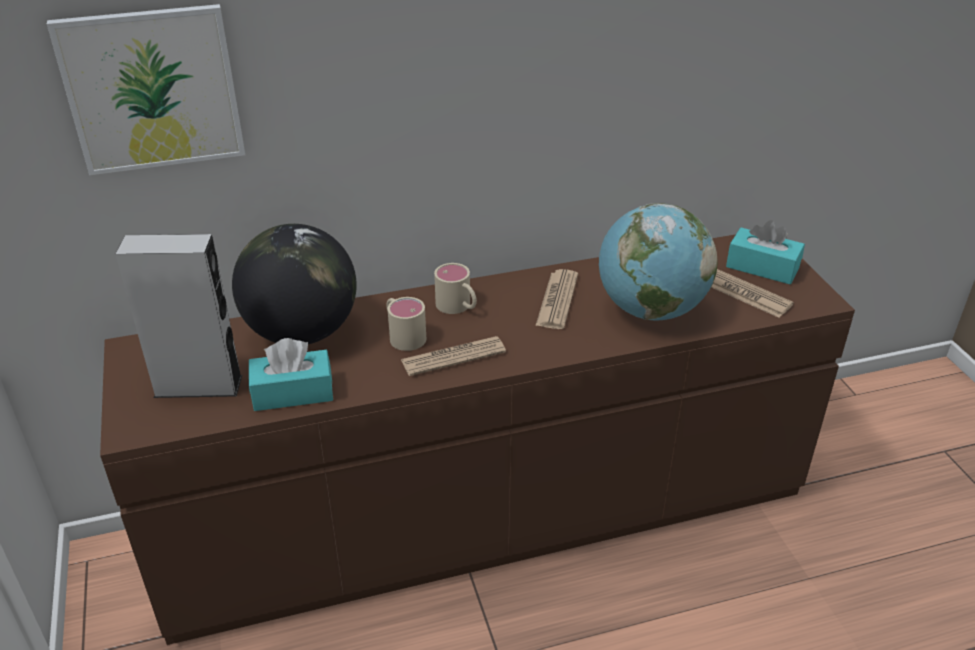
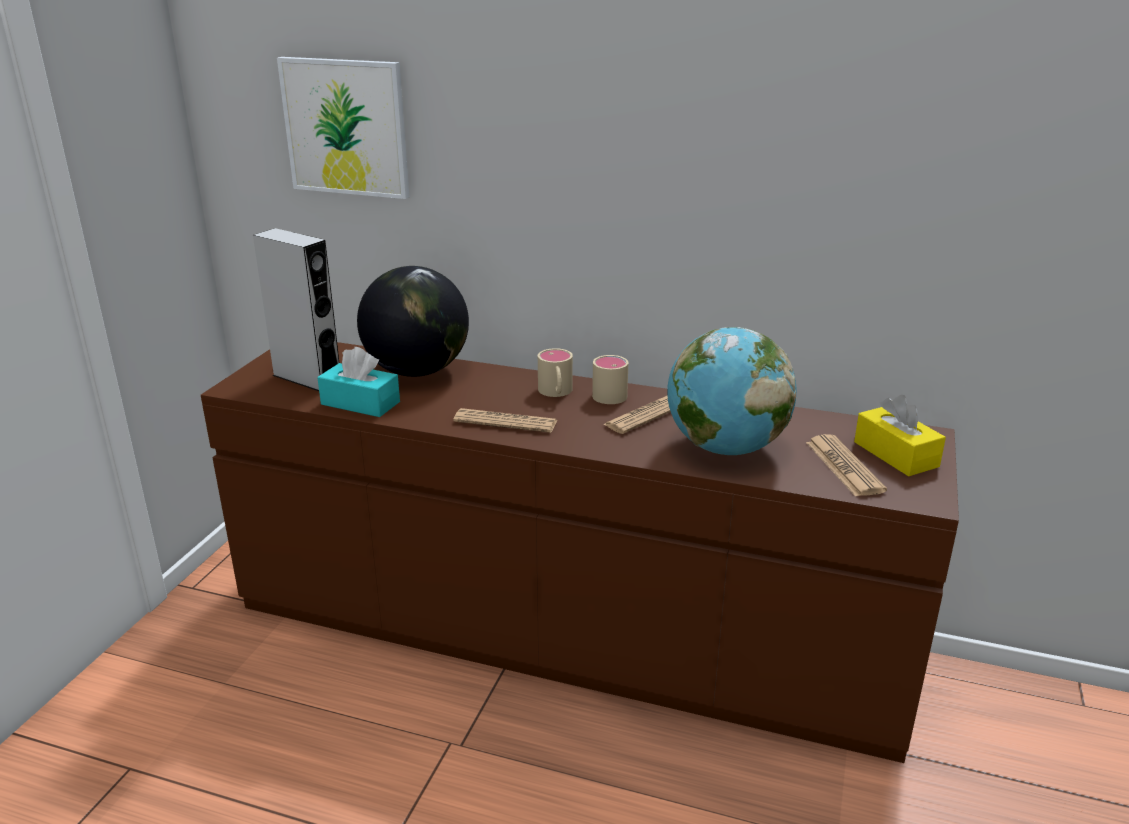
camera: 35 degrees right, 10 degrees down
(403, 335) = (487, 396): beige mug -> beige mug (609, 392)
(762, 267) = (895, 454): turquoise tissue box -> yellow tissue box

